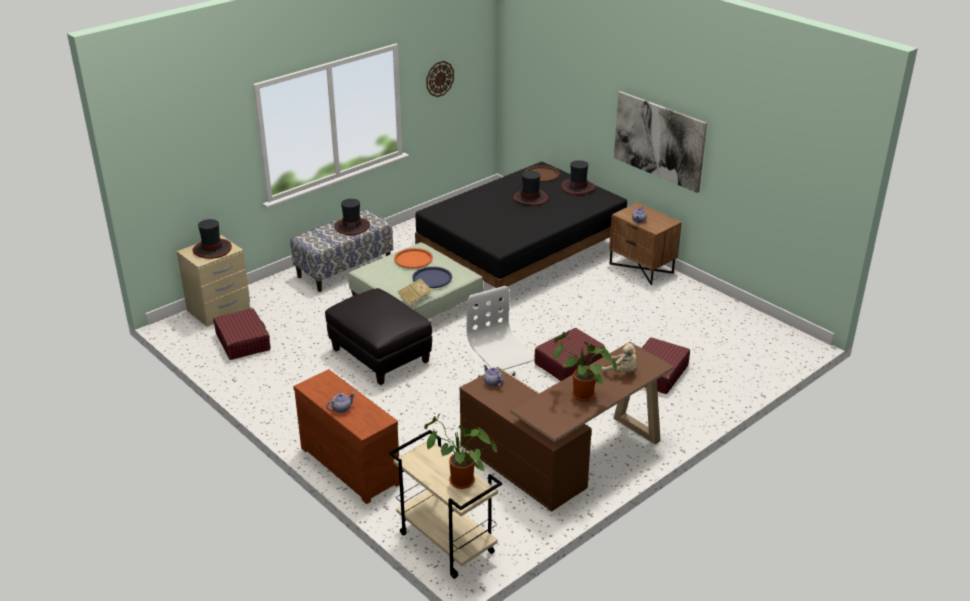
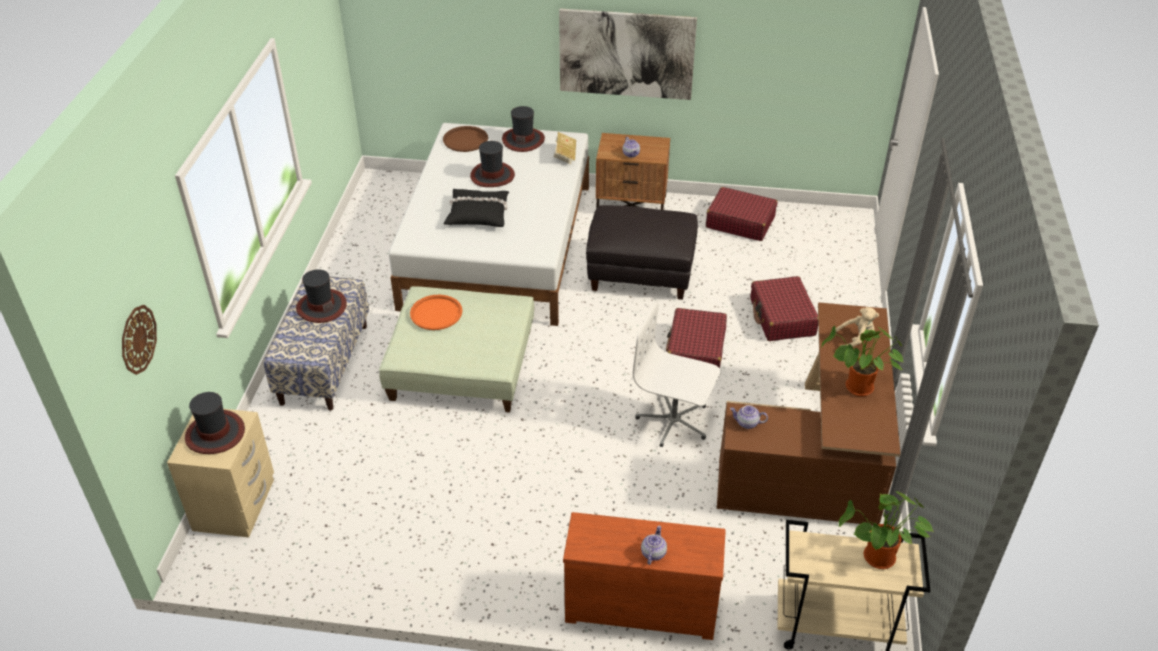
camera: 40 degrees left, 10 degrees up
(243, 341) = (322, 530): red suitcase -> red suitcase (740, 222)
(380, 355) = (505, 452): black ottoman -> black ottoman (641, 273)
(414, 299) = (501, 364): book -> book (565, 155)
(432, 278) = (488, 327): blue tray -> none
(439, 78) = (309, 64): wall clock -> wall clock (138, 339)
(492, 213) = (478, 214): none -> black pillow
(522, 254) = (498, 245): black bed -> white bed

